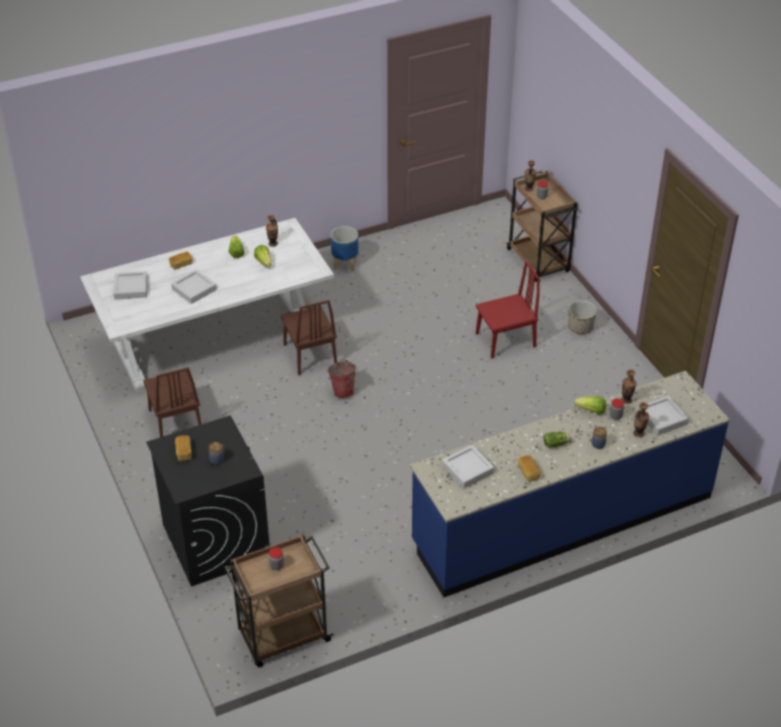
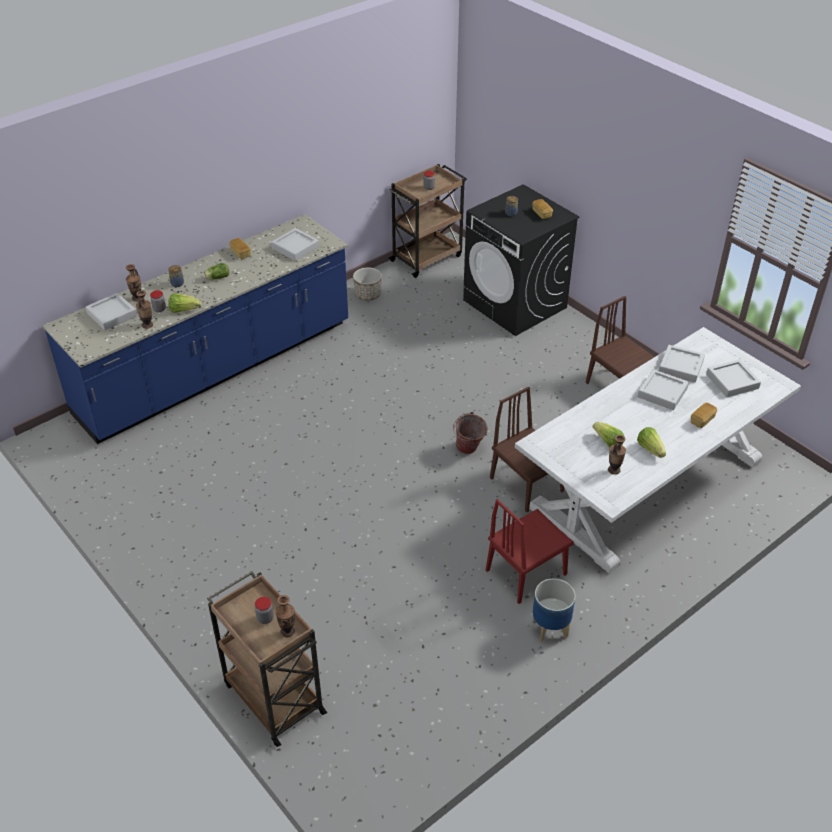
camera: 165 degrees right, 0 degrees up
(161, 307) = (680, 367): none -> grey tray
(505, 340) = (301, 550): red chair -> red chair (526, 572)
(580, 327) = (205, 589): planter -> planter (368, 295)

